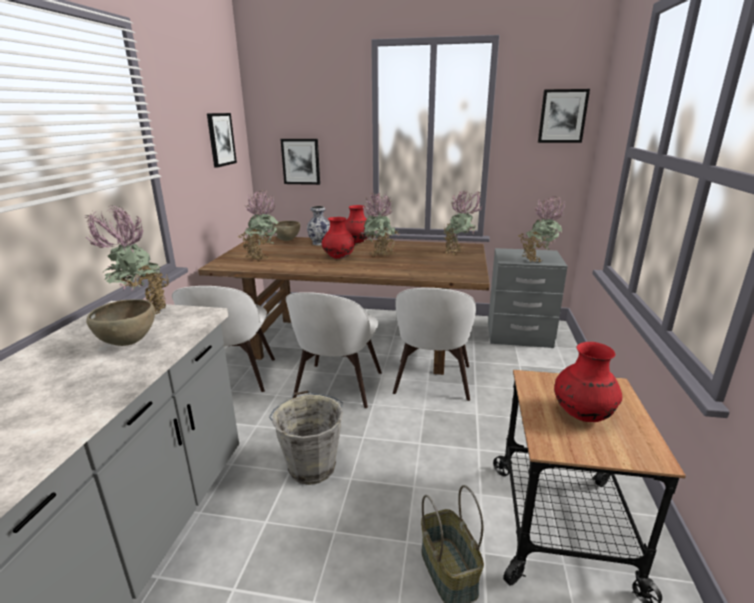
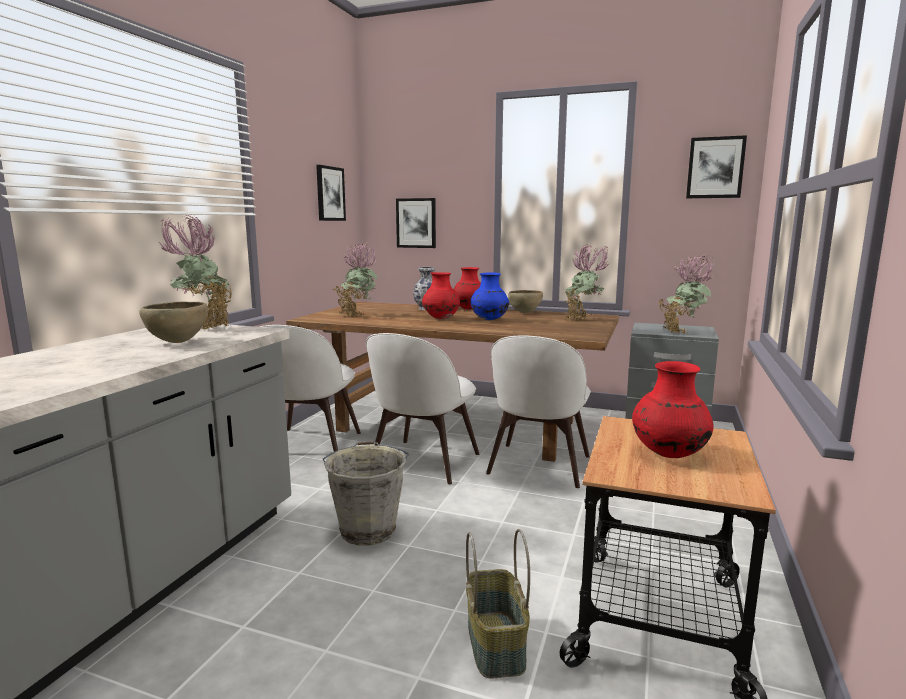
camera: 10 degrees right, 10 degrees down
(287, 240) = (392, 305): brown bowl -> brown bowl (525, 312)
(381, 257) = (489, 319): potted plant -> blue vase

